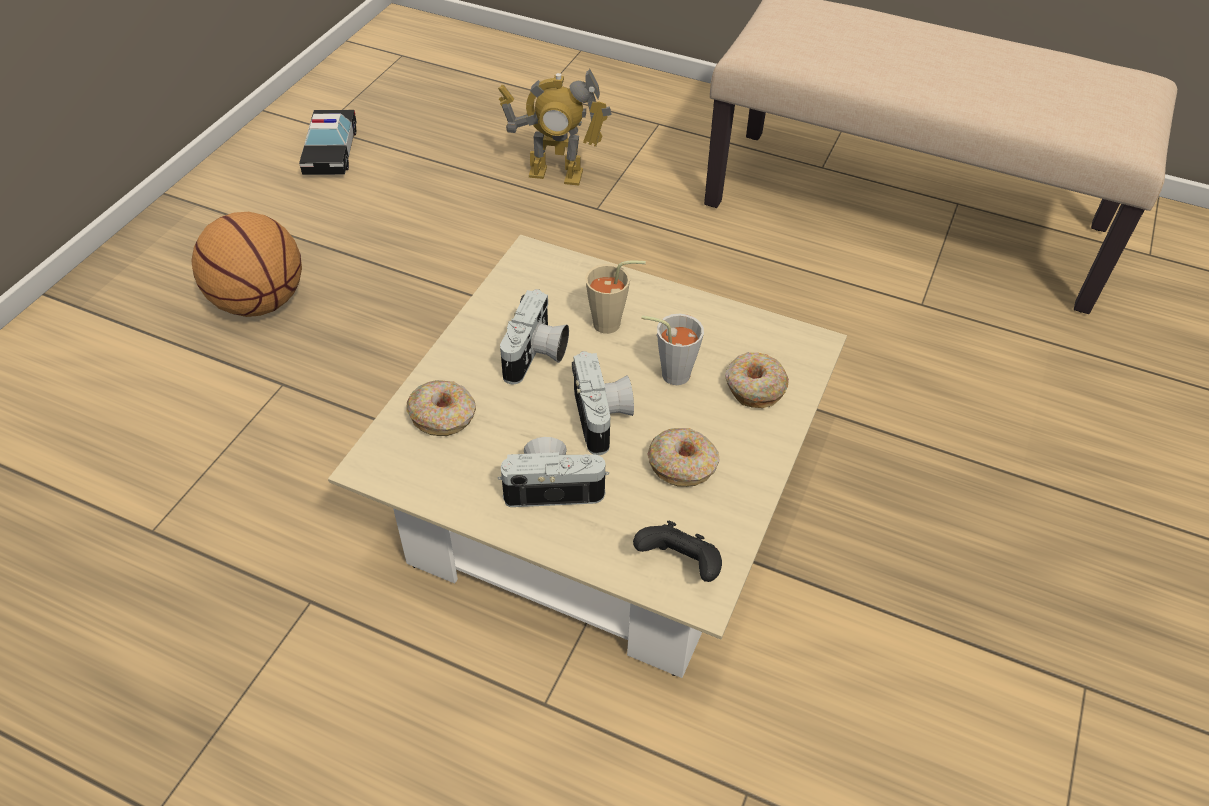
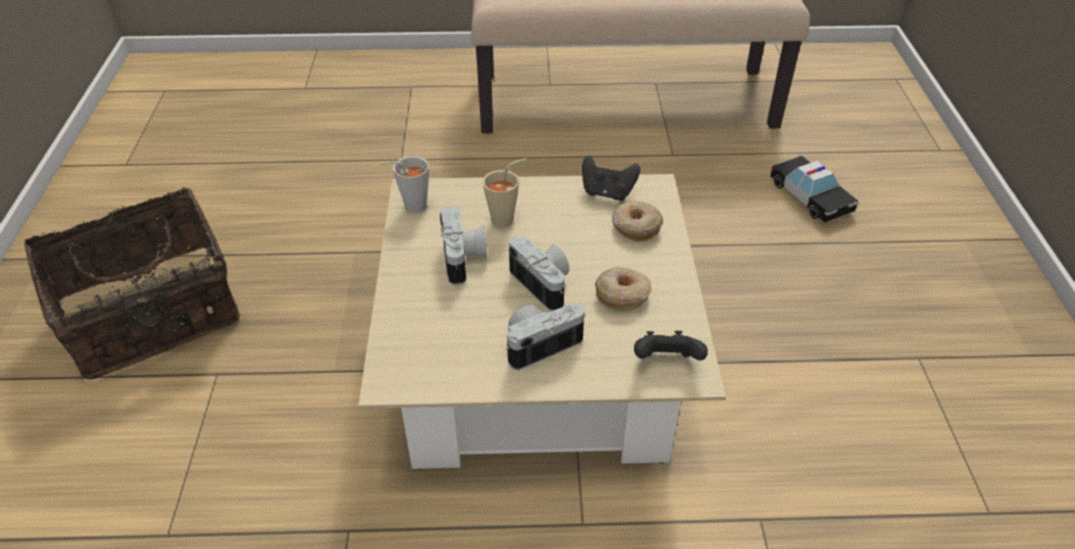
camera: 25 degrees left, 5 degrees down
(258, 302) = (153, 318): basketball -> basket
(331, 152) = (146, 181): toy car -> toy car (810, 197)
(443, 415) = (421, 325): donut -> none
(556, 174) = (352, 144): toy robot -> none
(669, 373) = (570, 238): grey cup -> grey cup (410, 206)
(749, 332) = (607, 193): none -> black game controller

